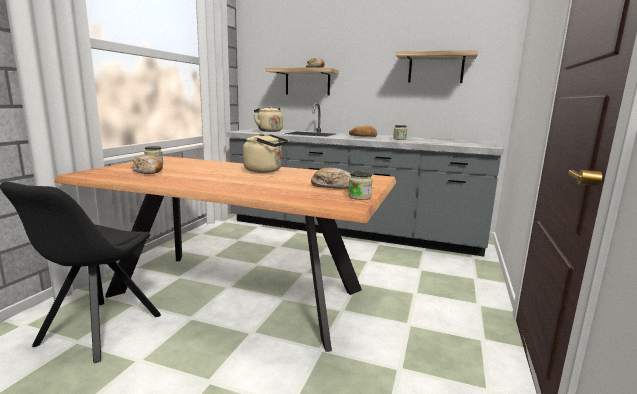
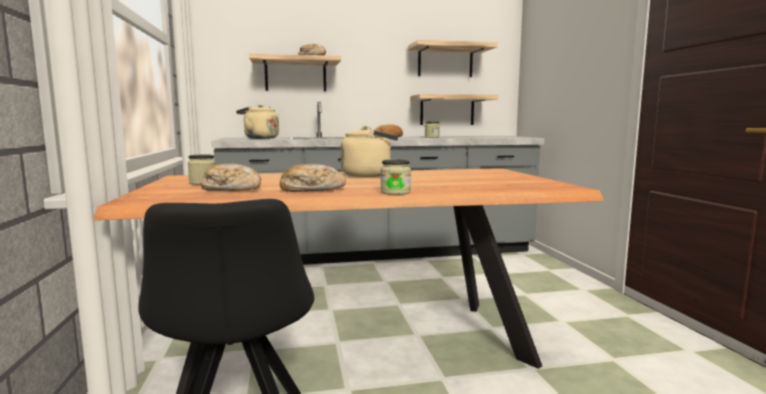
camera: 30 degrees left, 5 degrees down
(333, 186) = (490, 178): bread -> bread (312, 189)
(359, 197) = (547, 182): jar -> jar (395, 192)
(434, 114) = (447, 110): none -> shelf

